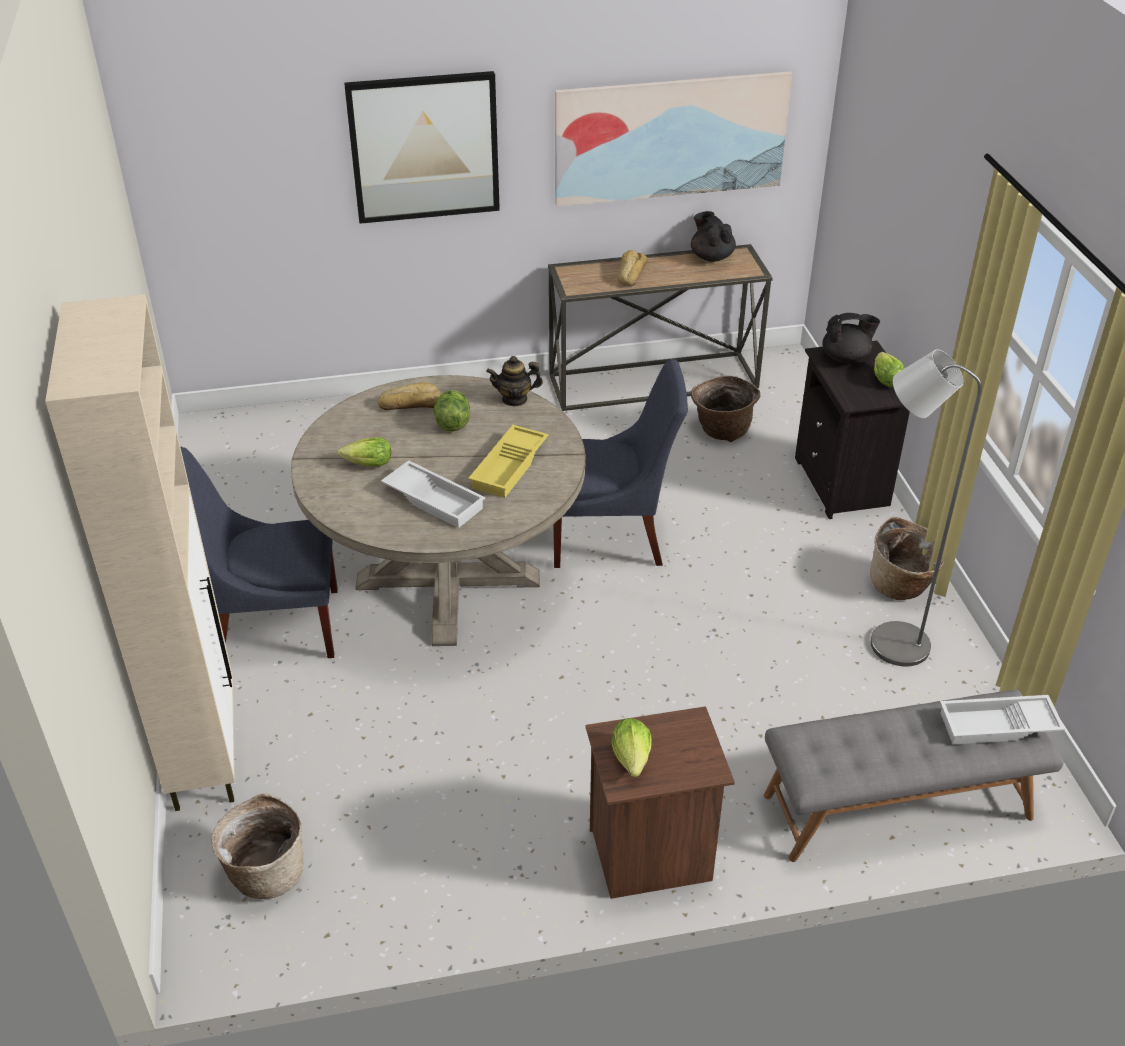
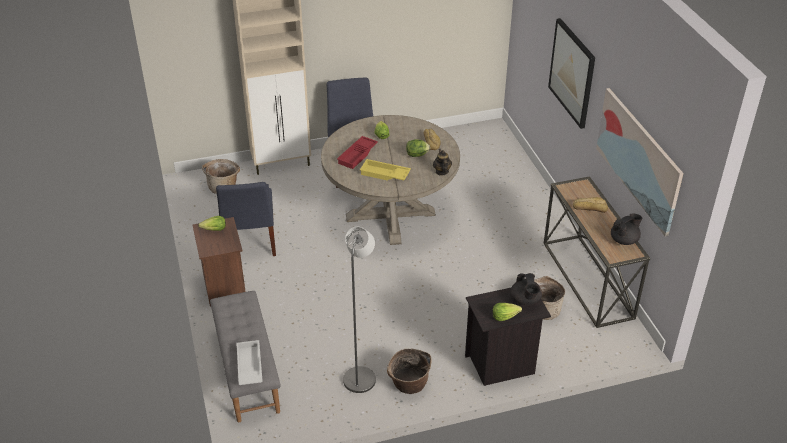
camera: 85 degrees right, 0 degrees up
(435, 499) = (358, 155): white tray -> red tray
(612, 536) = (433, 268): blue chair -> blue chair (249, 242)

